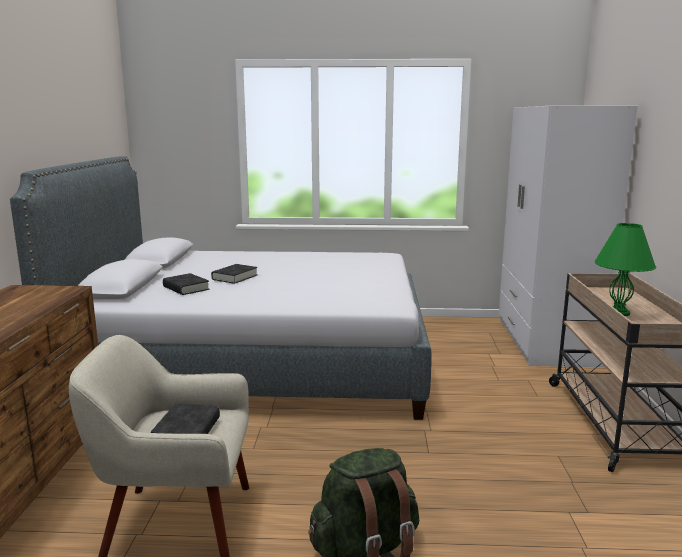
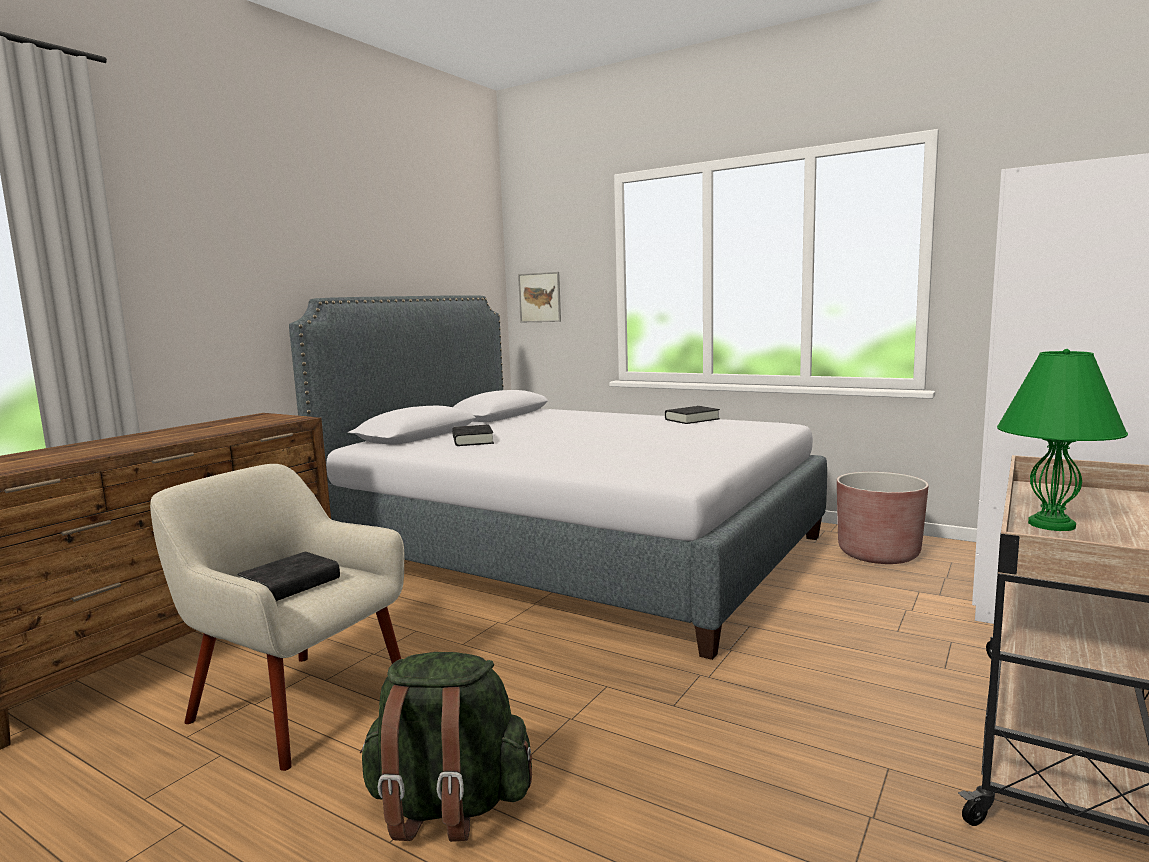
camera: 30 degrees right, 5 degrees down
(165, 156) = (540, 297): none -> picture
(234, 277) = (541, 434): black book -> black book (692, 419)
(448, 333) = (878, 554): none -> brown planter

